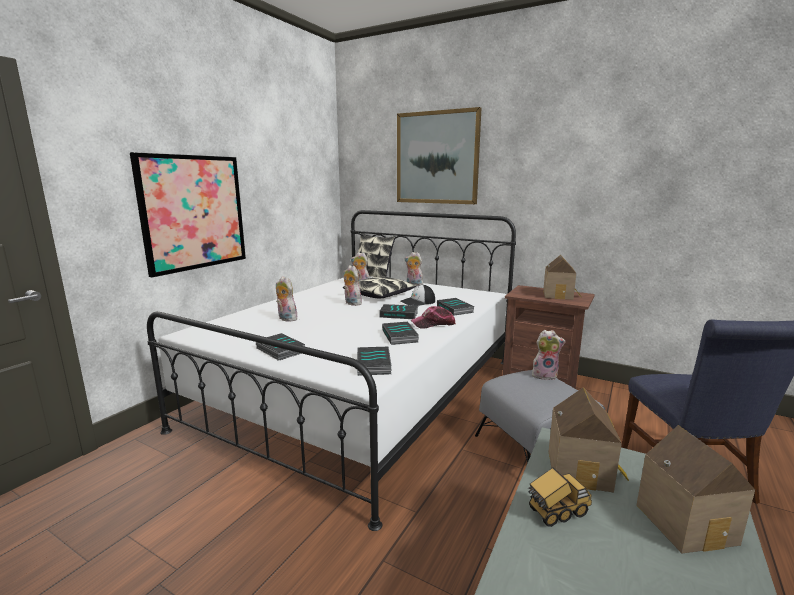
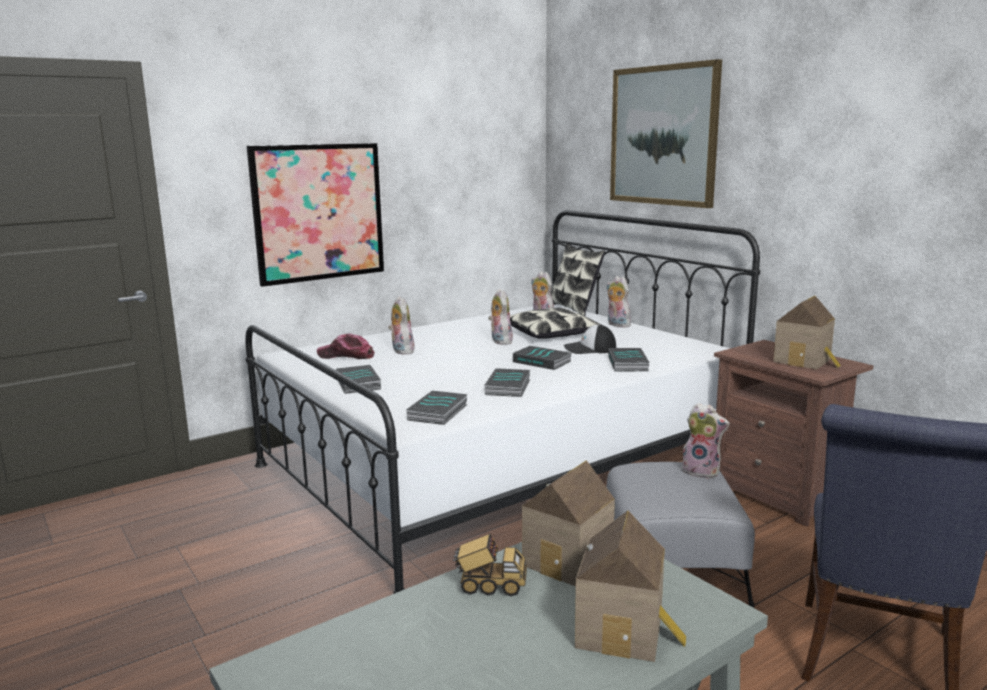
camera: 25 degrees right, 0 degrees up
(433, 324) = (571, 378): cap -> cap (346, 356)

